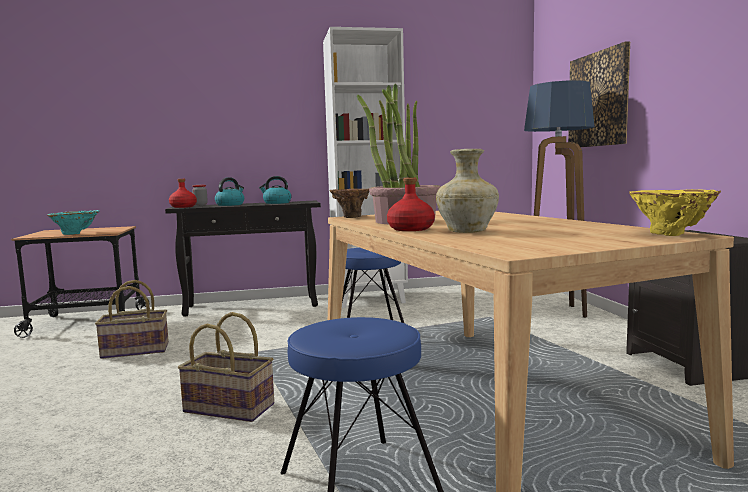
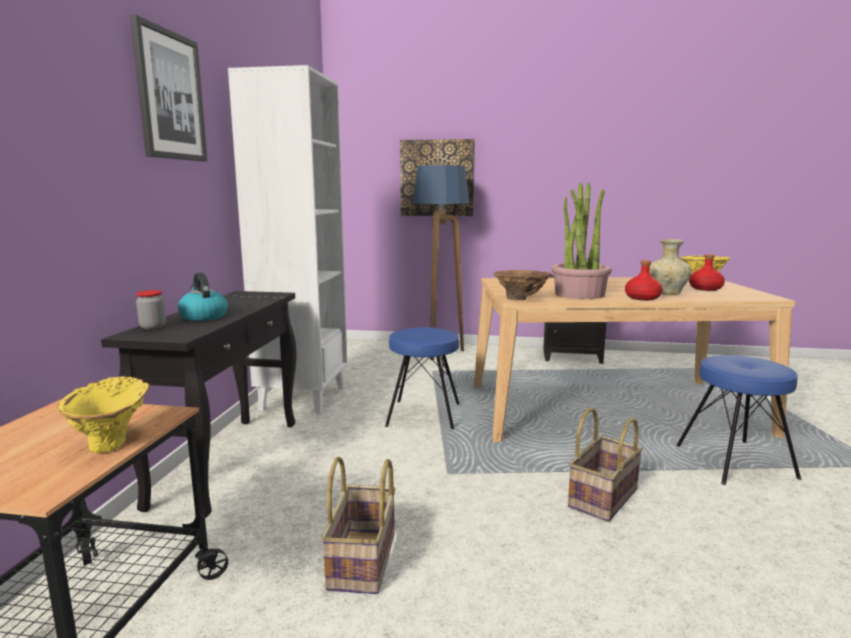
camera: 70 degrees left, 5 degrees up
(76, 234) = (113, 441): turquoise vase -> yellow vase
(183, 207) = (176, 334): red bottle -> red bottle (706, 289)
(260, 72) = (170, 96): none -> picture
(276, 203) = (237, 302): kettle -> none

